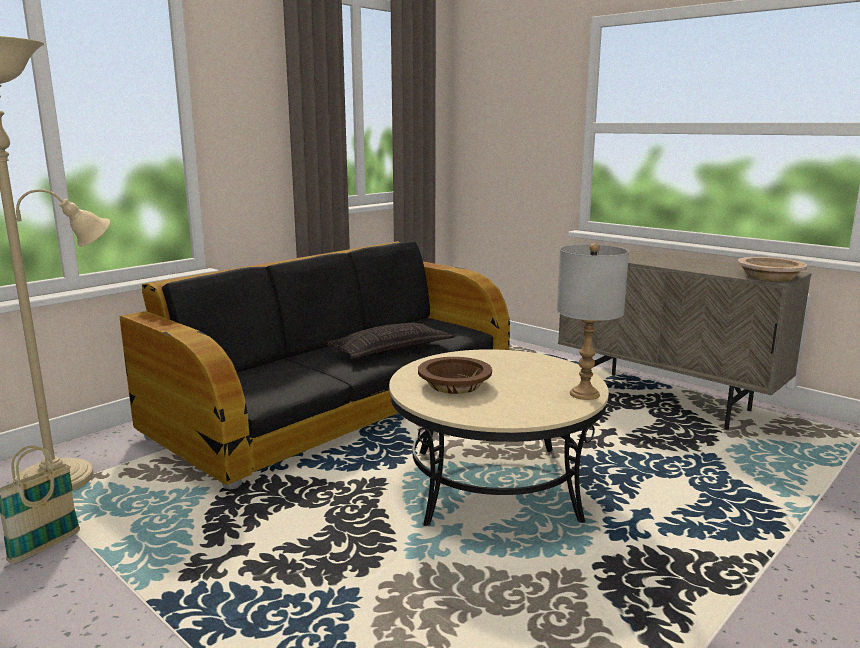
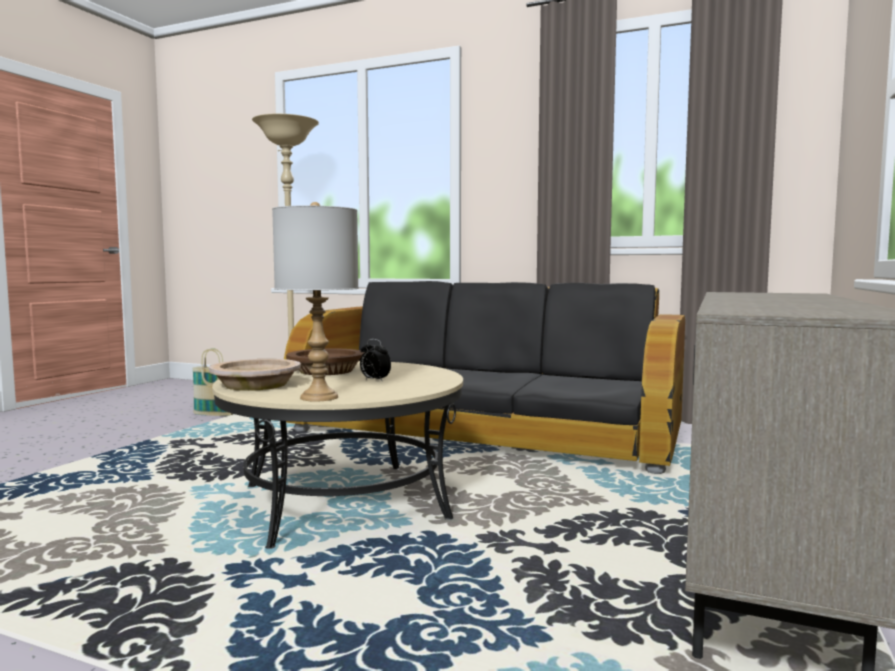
camera: 70 degrees right, 10 degrees down
(390, 349) = (508, 382): pillow -> none
(517, 374) = (374, 380): none -> alarm clock
(769, 276) = (769, 310): beige bowl -> beige bowl (256, 385)

